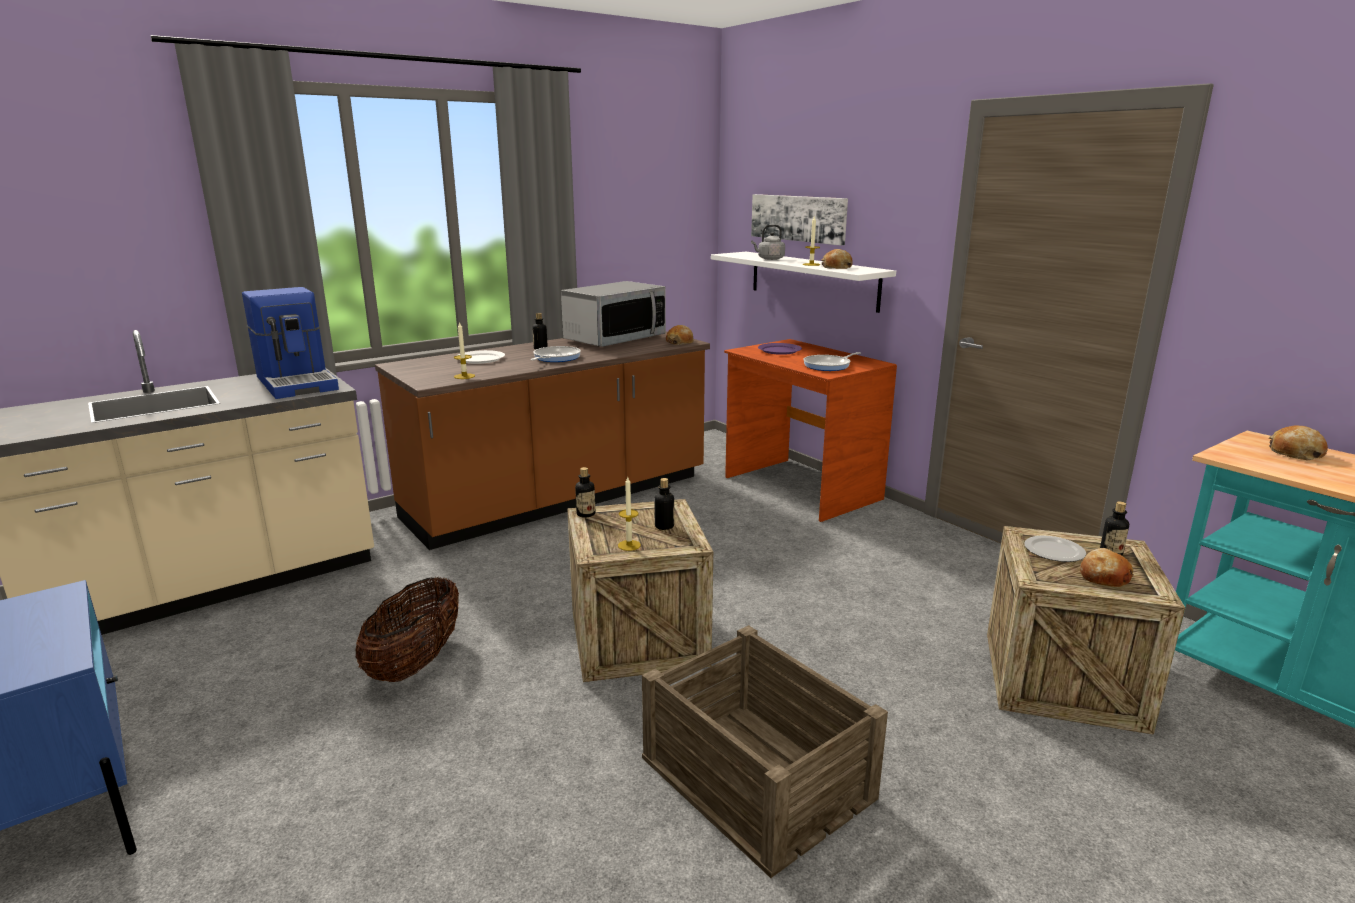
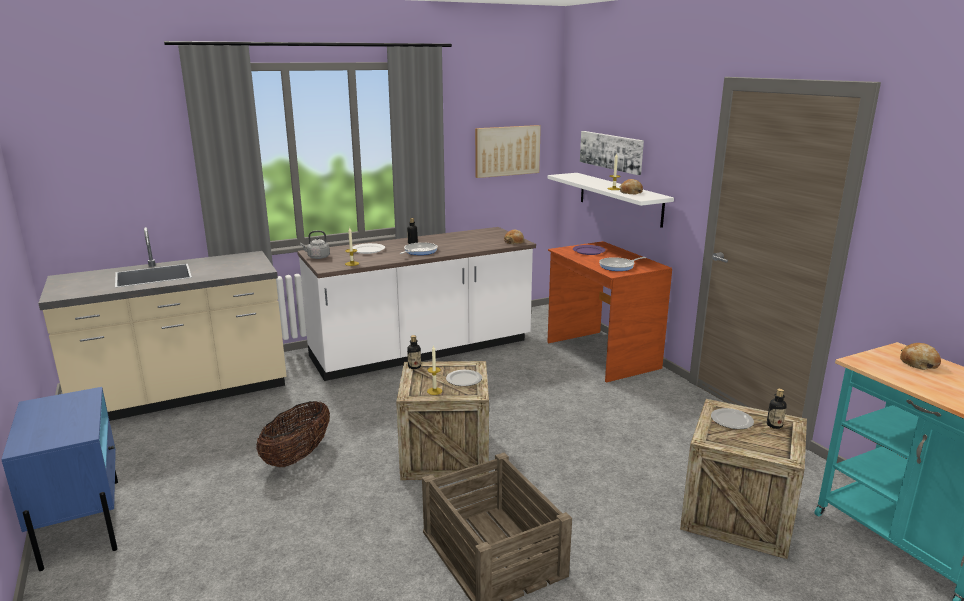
camera: 10 degrees right, 0 degrees up
(298, 383) = (243, 264): coffee machine -> none
(559, 498) = (422, 350): brown counter -> white counter
(615, 339) = (468, 237): microwave -> none
(653, 223) = (507, 151): none -> picture
(664, 526) = (463, 379): bottle -> plate
(769, 259) = (587, 181): grey kettle -> grey kettle (317, 257)
(1103, 576) = (757, 442): bread -> none

